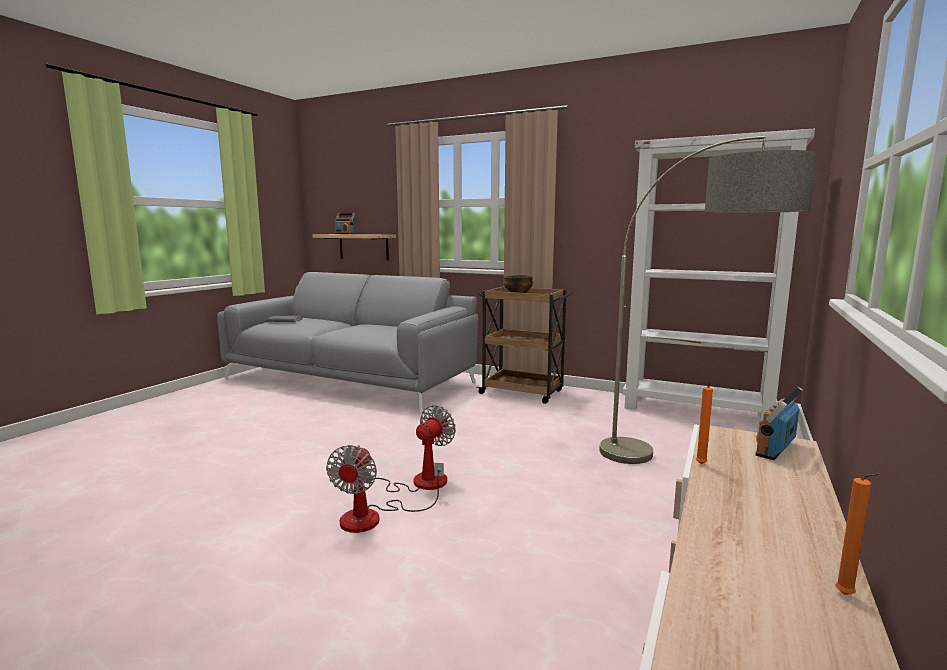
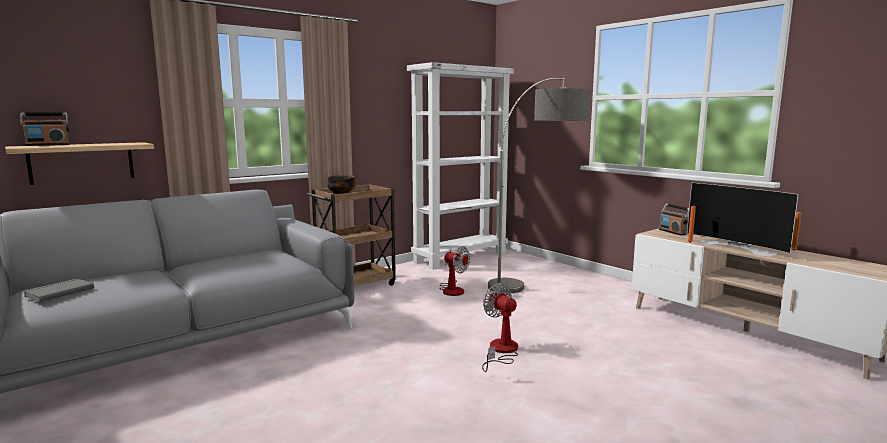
camera: 65 degrees left, 0 degrees up
(374, 517) = (550, 374): fan -> fan (452, 289)
(744, 512) = (738, 247): none -> television

